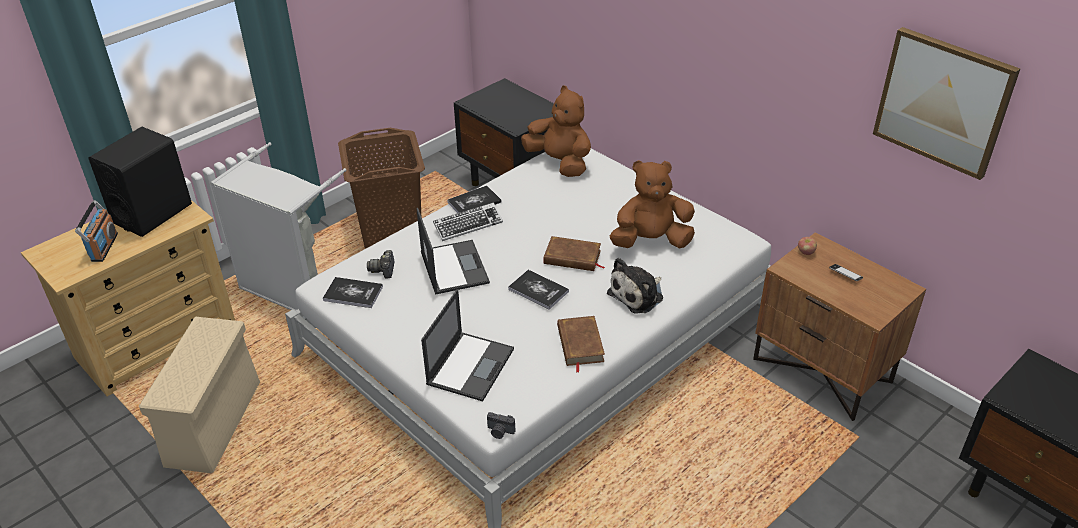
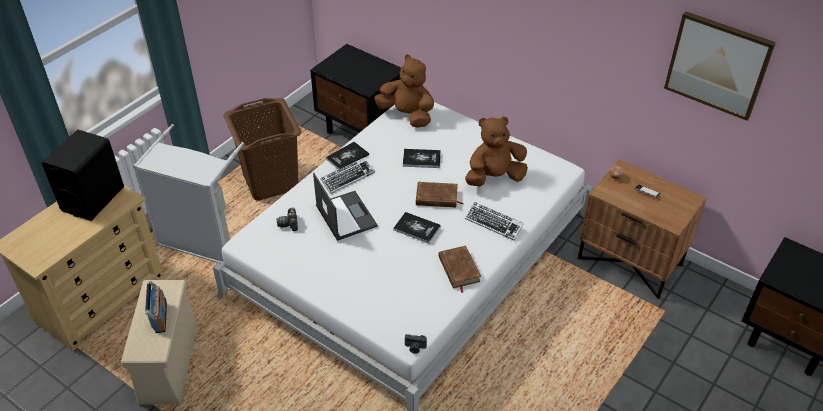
camera: 10 degrees left, 5 degrees up
(103, 247) = (61, 233): radio -> radio (160, 317)
(353, 293) = (270, 247): book -> book (421, 159)
(470, 365) = (379, 297): laptop -> none
(638, 295) = (494, 223): plush toy -> keyboard

